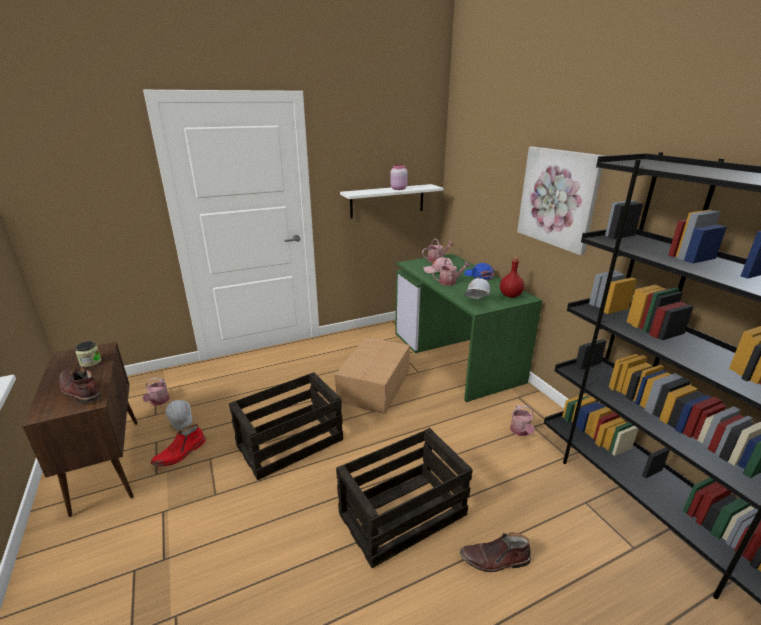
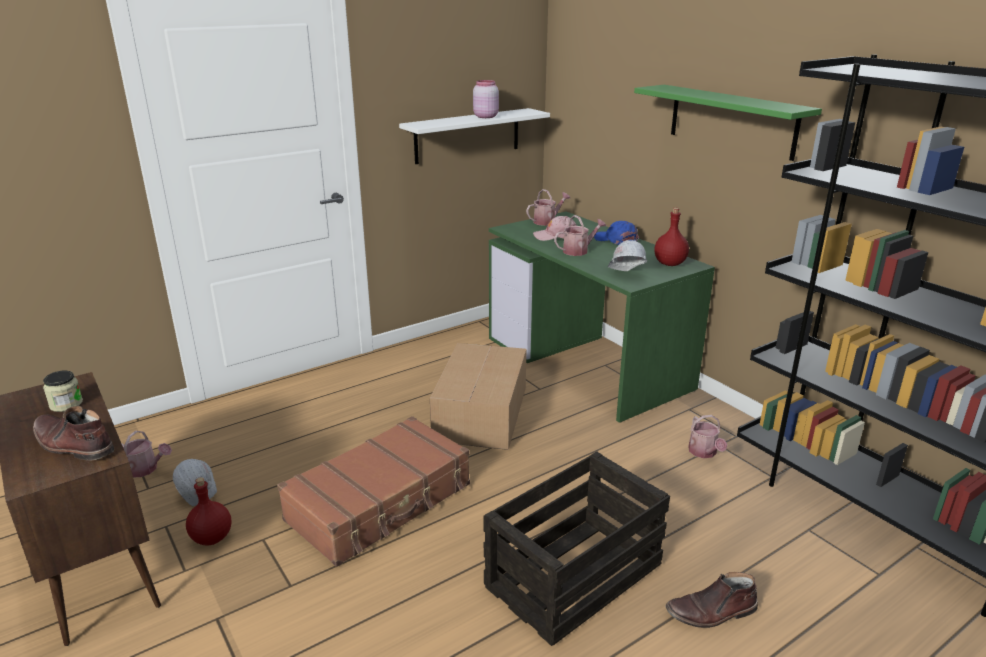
camera: 10 degrees left, 0 degrees up
(158, 402) = (146, 469): watering can -> watering can turned 60 degrees counterclockwise
(180, 453) = (212, 537): red boot -> red bottle
(291, 442) = (381, 503): crate -> brown suitcase
(558, 198) = (731, 121): picture -> green shelf

